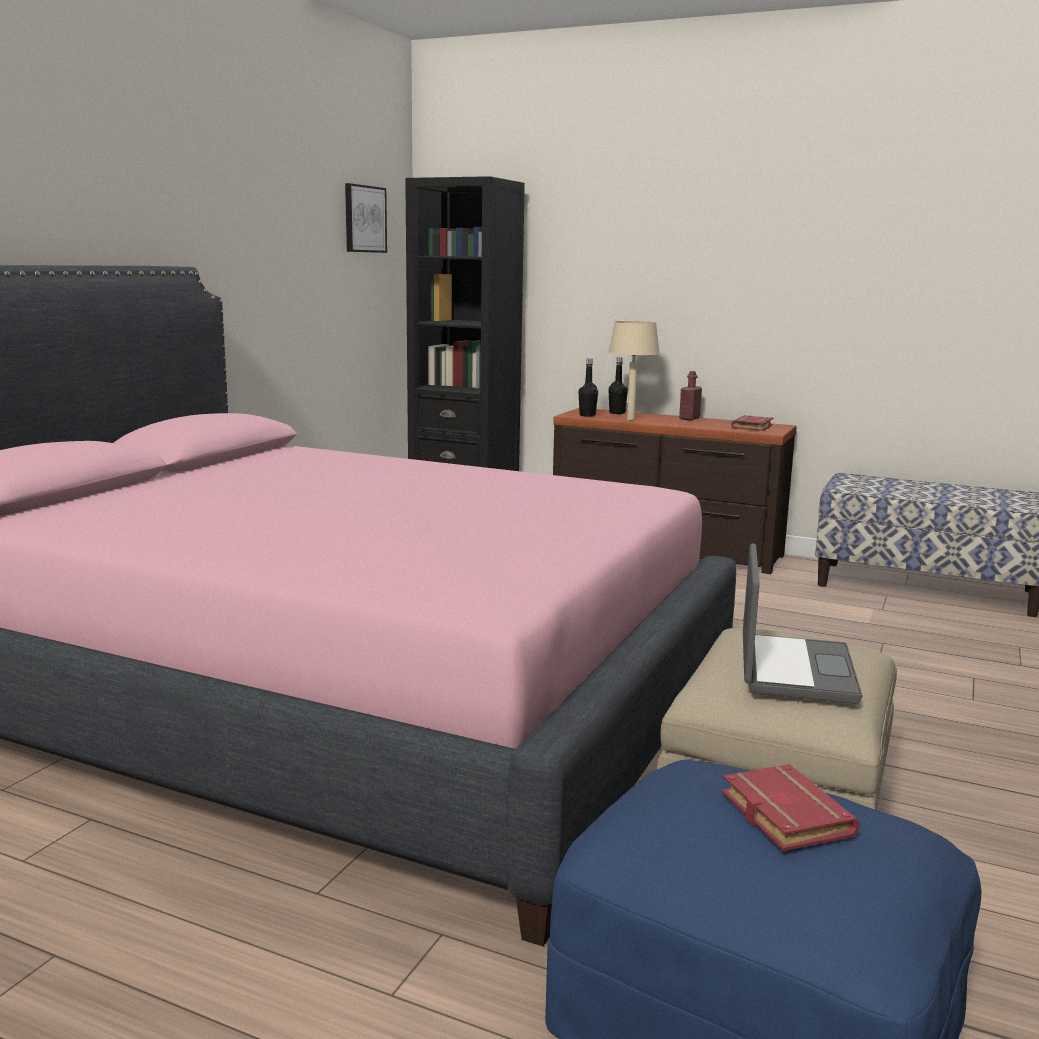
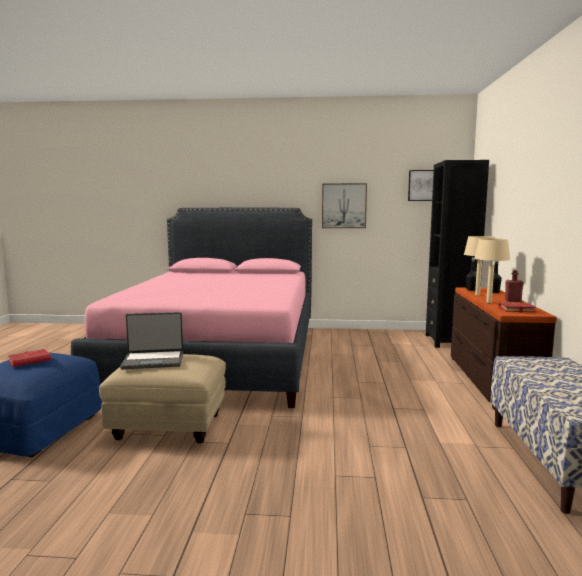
camera: 70 degrees right, 5 degrees down
(257, 261) = (344, 205): none -> picture
(692, 425) = (489, 302): none -> beige table lamp

